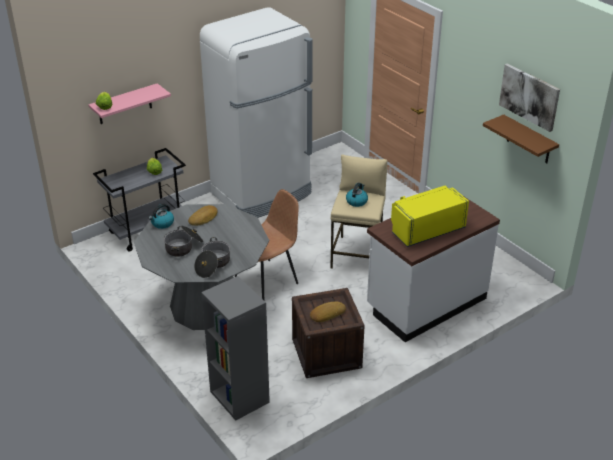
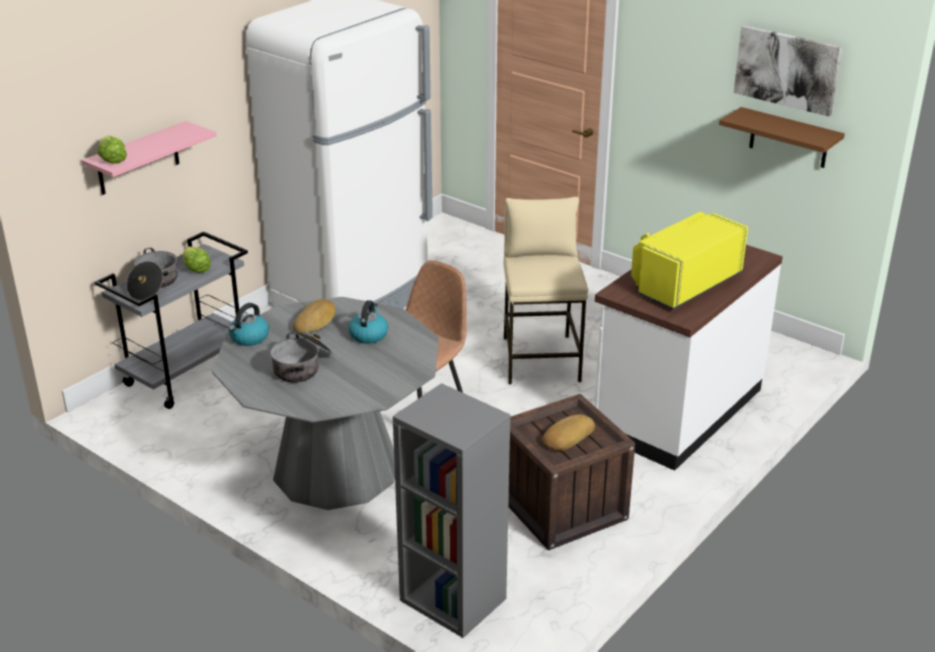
camera: 15 degrees left, 5 degrees down
(213, 265) = (365, 385): cooking pot -> cooking pot (154, 285)
(356, 201) = (542, 268): kettle -> kettle (368, 335)

